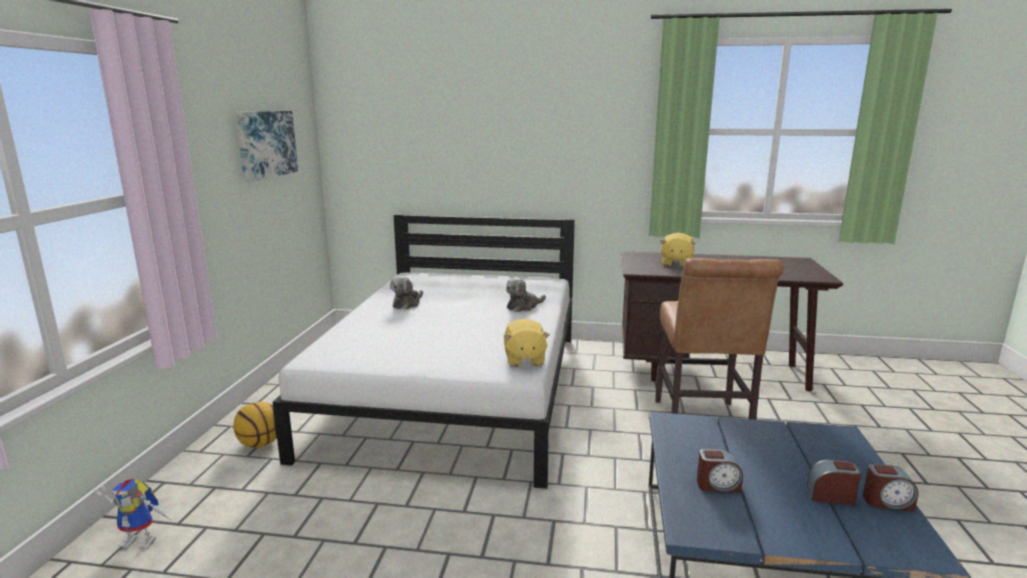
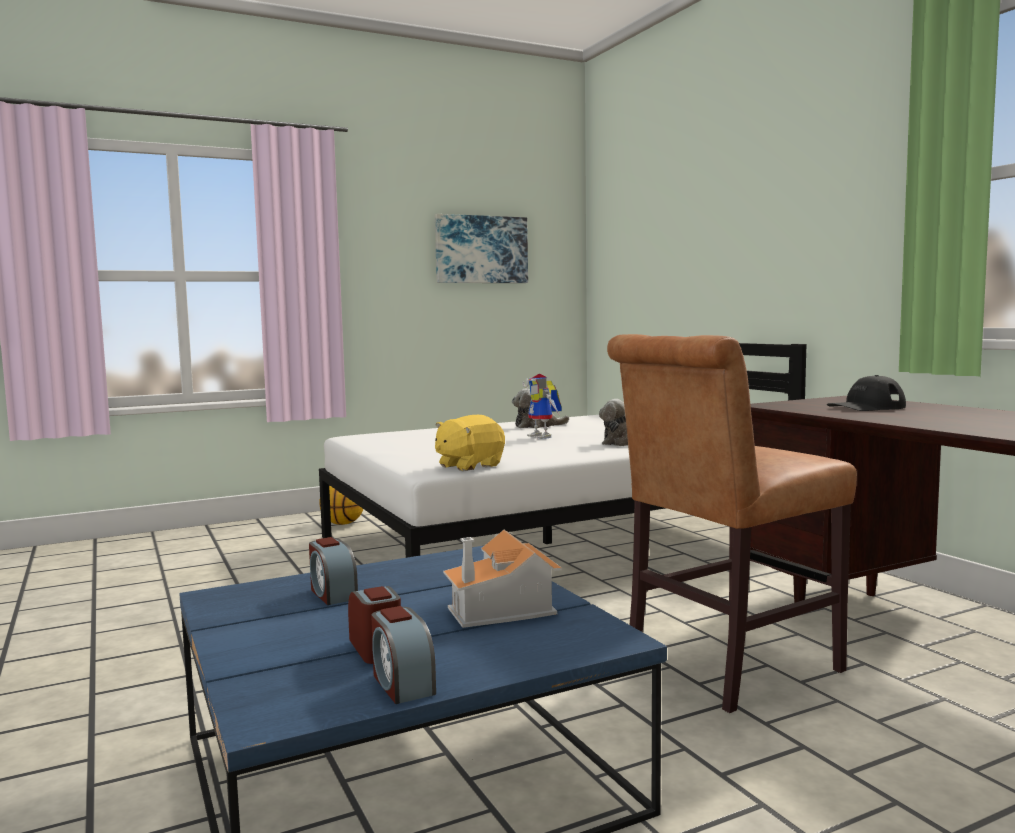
camera: 55 degrees right, 10 degrees down
(144, 539) = (189, 540): toy robot -> toy robot (544, 436)
(676, 263) = (866, 407): yellow plush toy -> black cap
(781, 444) = (503, 608): none -> toy house

